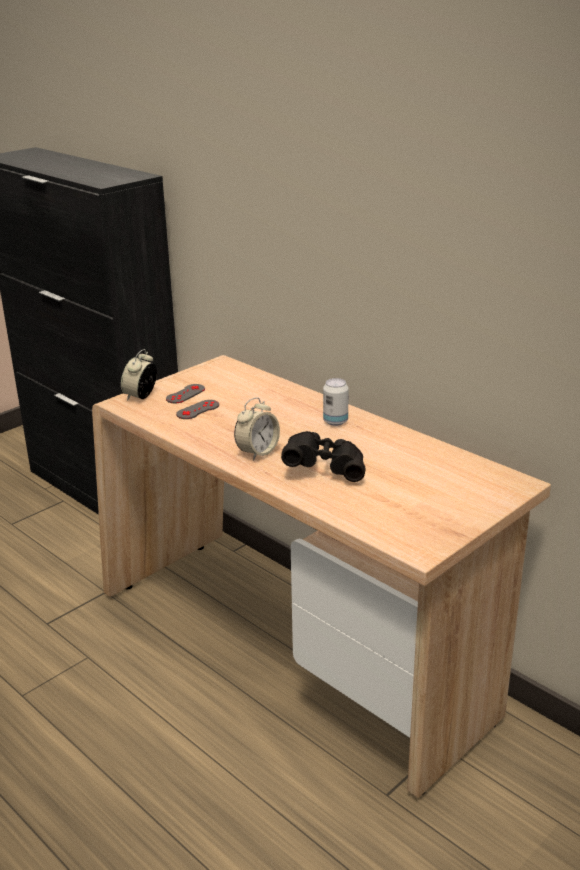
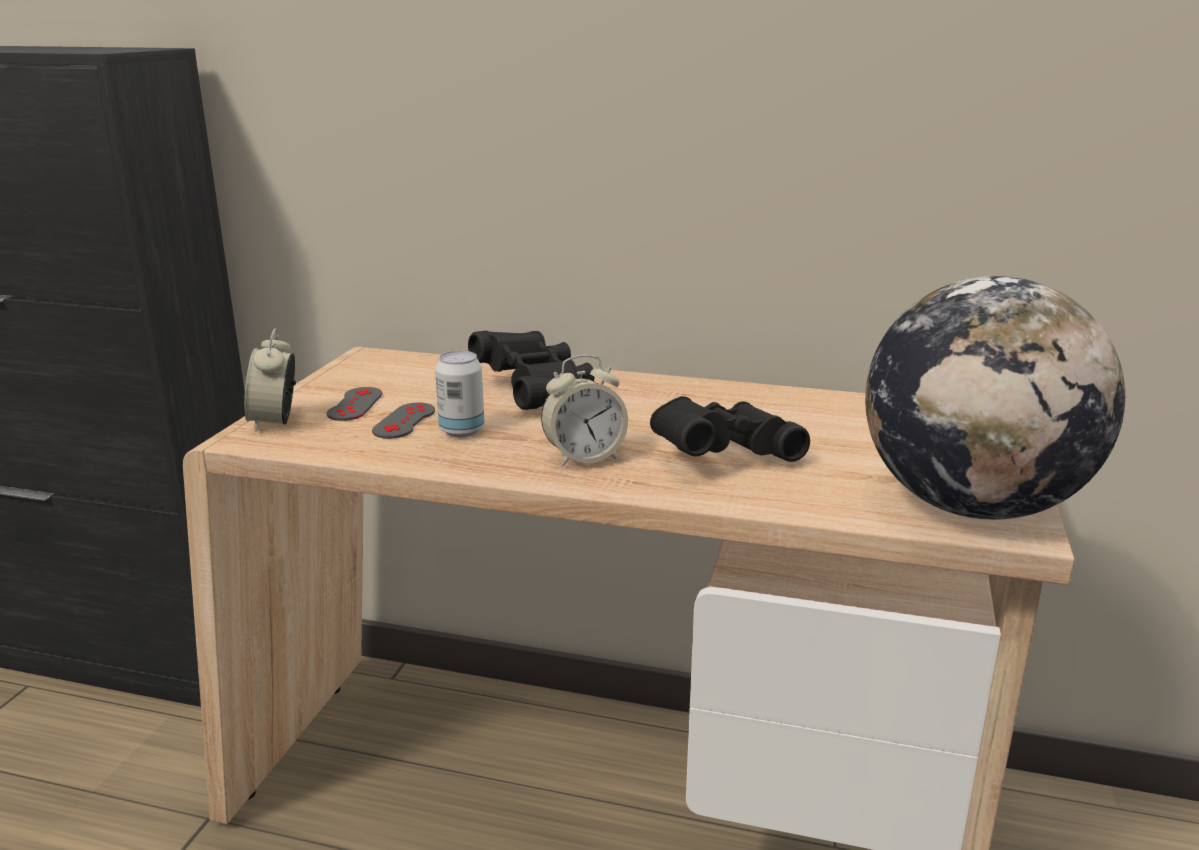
camera: 30 degrees left, 5 degrees down
(257, 452) = (584, 457): alarm clock -> alarm clock turned 60 degrees clockwise
(281, 406) = (536, 391): none -> black binoculars
(335, 421) = (645, 394): can -> can (462, 431)
(416, 531) = (972, 506): none -> globe

